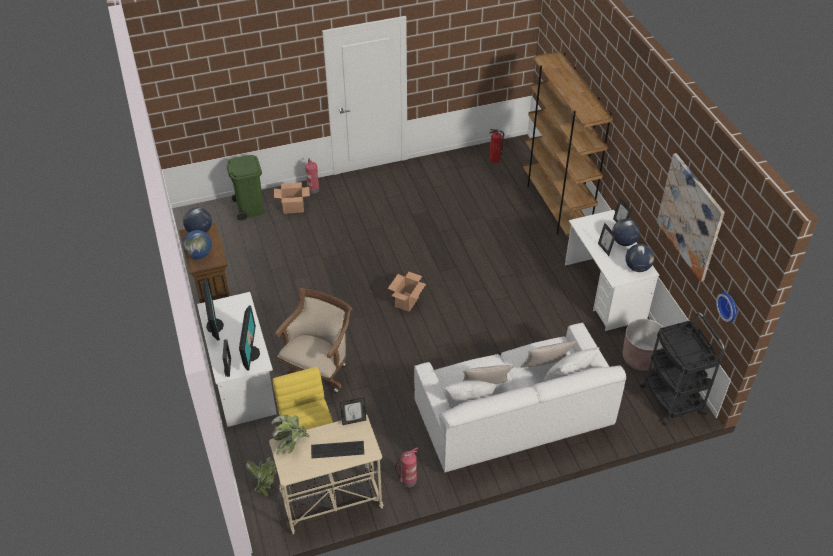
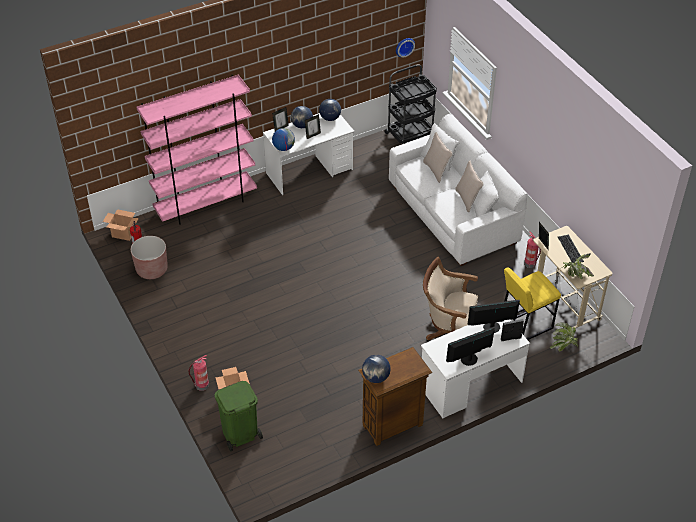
camera: 100 degrees left, 0 degrees up
(199, 254) = (407, 369): globe -> globe (283, 148)
(407, 301) = (348, 289): cardboard box -> cardboard box (123, 234)
(556, 206) = (206, 204): brown bookcase -> pink bookcase
(640, 358) = (375, 151): brown planter -> brown planter (152, 269)
(690, 217) = (347, 42): picture -> none

